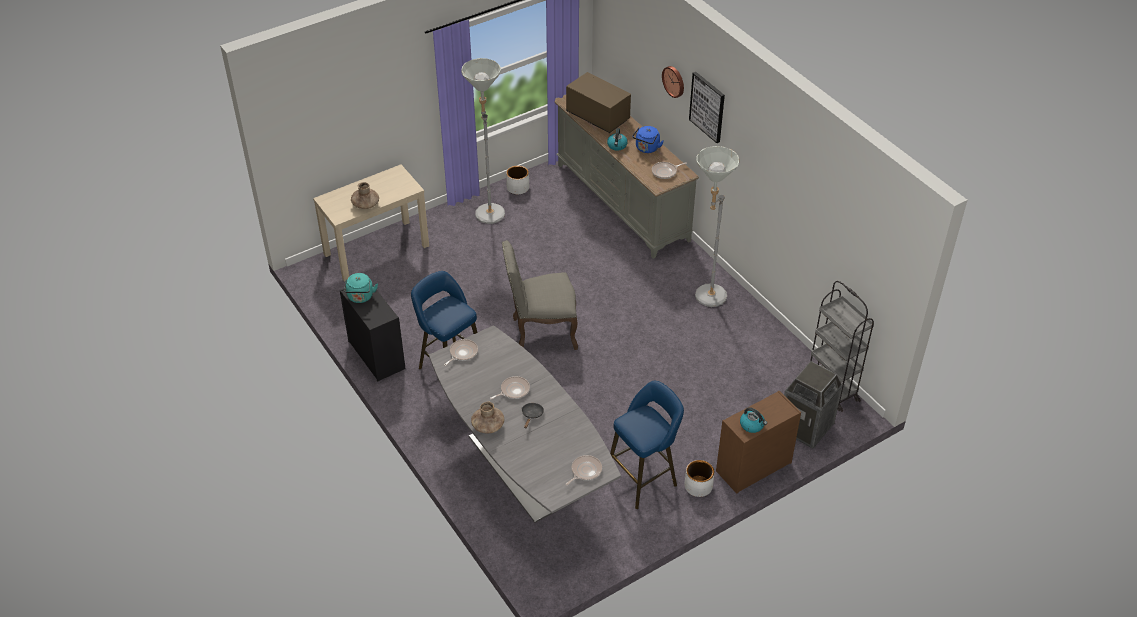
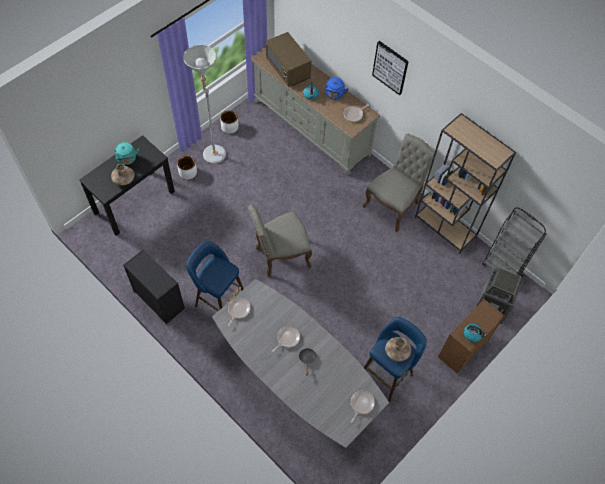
camera: 15 degrees left, 15 degrees up
(360, 297) = (142, 269): turquoise kettle -> turquoise kettle (127, 159)
(377, 250) = (134, 201): beige console table -> black console table
(488, 426) = (276, 376): brown vase -> brown vase (397, 351)
(597, 116) = (288, 69): brown microwave -> brown microwave turned 150 degrees counterclockwise
(674, 81) = (357, 45): wall clock -> none
(698, 486) = (428, 372): white planter -> white planter (188, 172)
(705, 299) = (393, 205): grey floor lamp -> grey chair
(768, 332) = (445, 227): none -> bookcase

